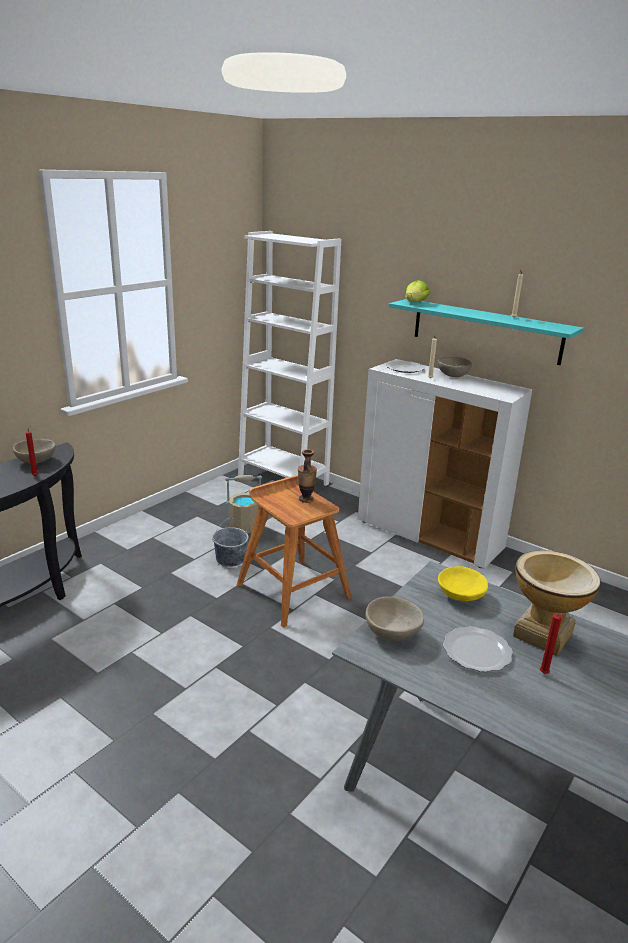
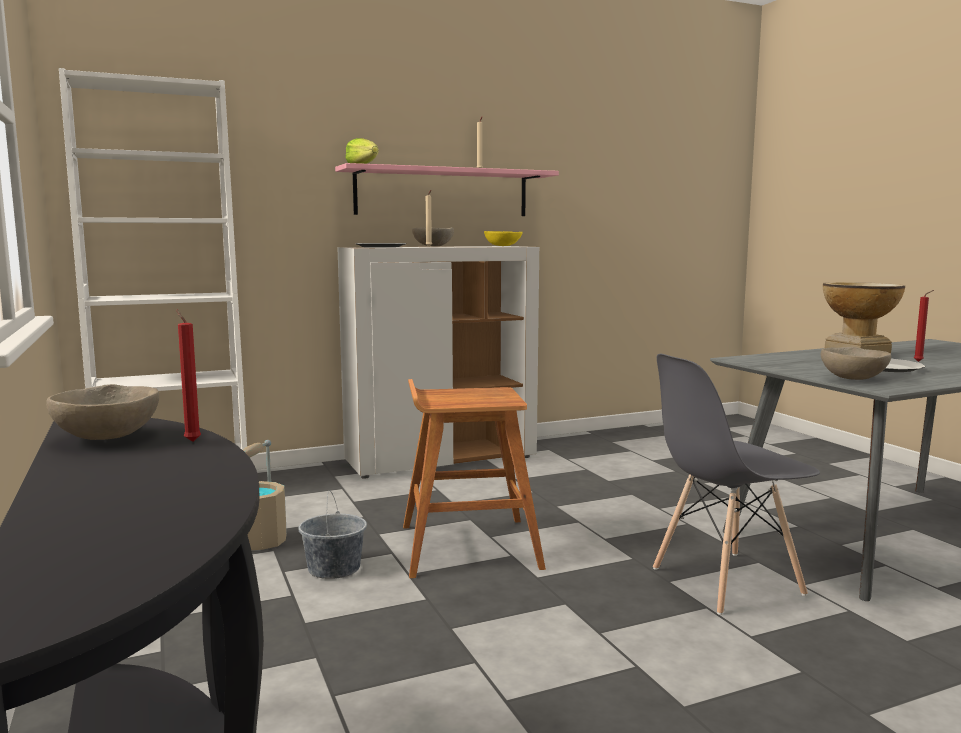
camera: 60 degrees left, 15 degrees down
(306, 499) = (466, 392): vase -> none
(324, 708) = (725, 581): none -> grey chair
(460, 595) = (783, 359): yellow bowl -> yellow bowl (502, 246)
(485, 331) = (442, 193): turquoise shelf -> pink shelf

